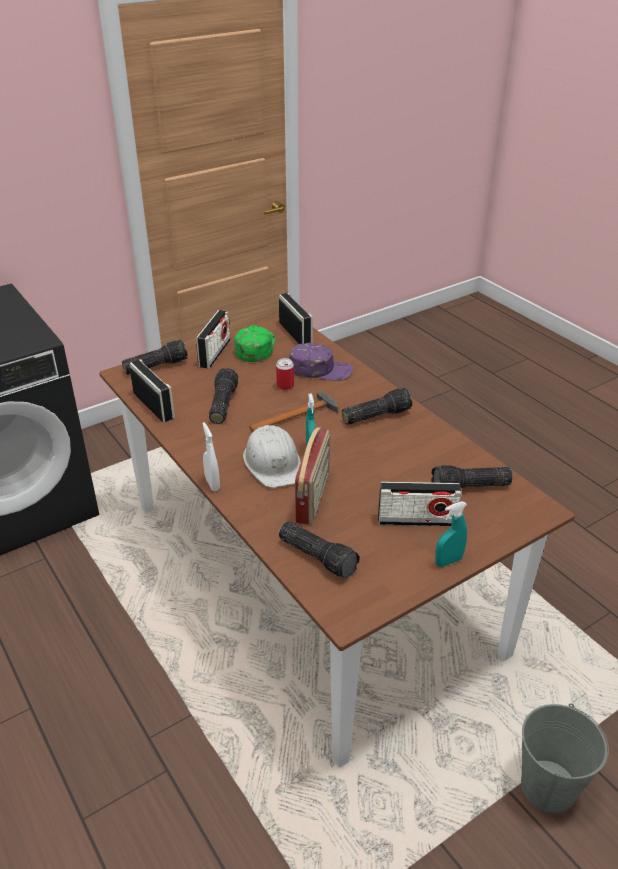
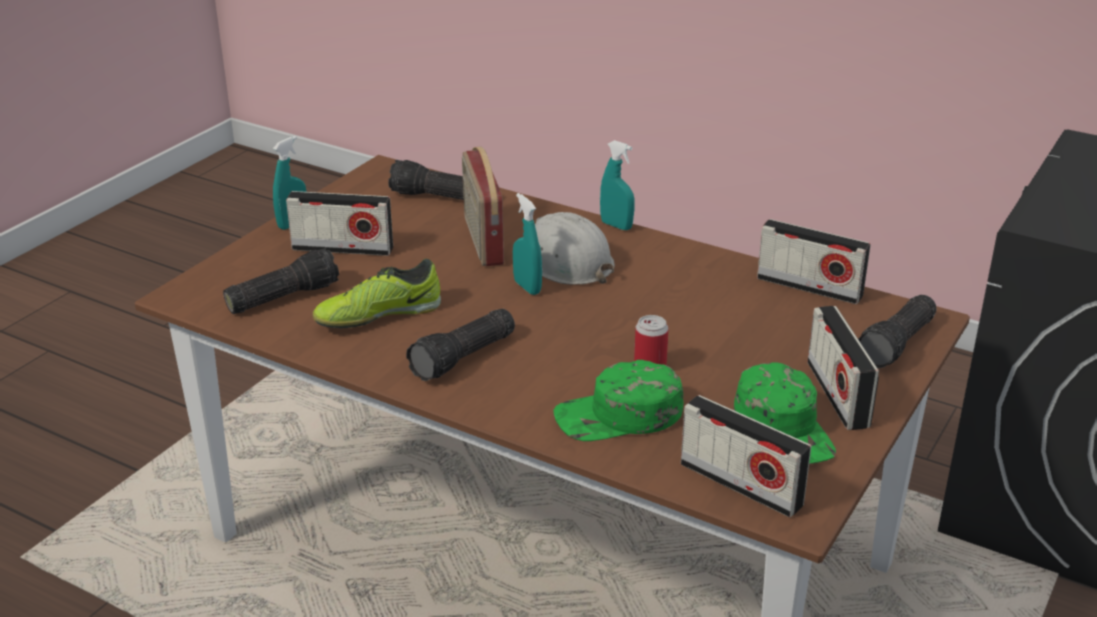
camera: 155 degrees right, 5 degrees down
(212, 484) = (616, 225): white spray bottle -> turquoise spray bottle
(222, 404) = (716, 313): flashlight -> none
(297, 415) = (587, 326): hammer -> none
(320, 369) = (619, 416): purple cap -> green cap
(412, 455) = (378, 315): none -> shoe
(417, 520) = (342, 248): radio -> radio turned 150 degrees counterclockwise
(547, 787) = (170, 430): grey bucket -> none

